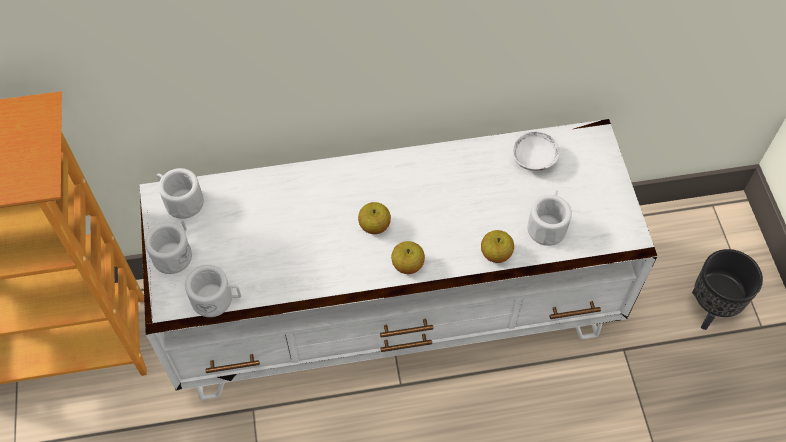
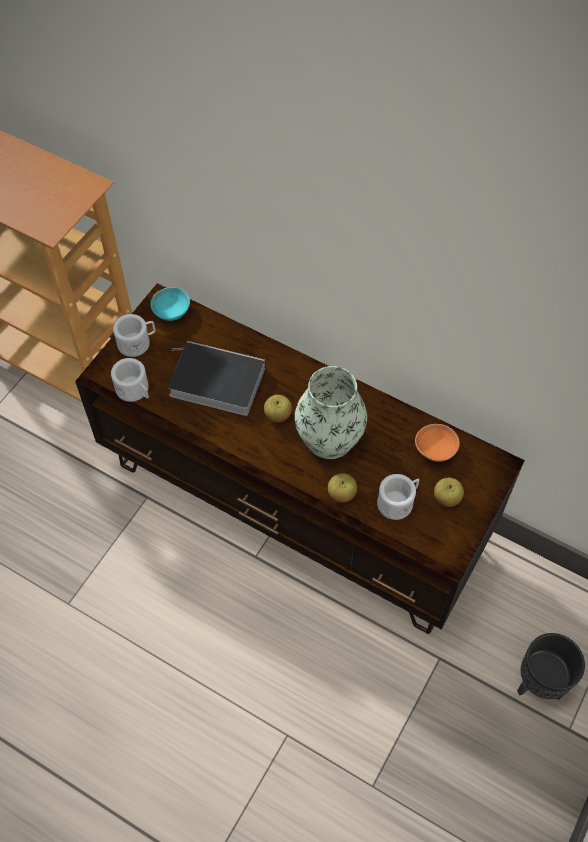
camera: 40 degrees right, 0 degrees up
(181, 200) = (171, 311): white mug -> turquoise bowl
(286, 237) = (214, 381): none -> book
(394, 314) = (295, 505): white tv stand -> brown tv stand
(407, 265) = (274, 457): apple -> apple (447, 498)
(438, 213) = (329, 438): none -> vase
(534, 159) = (435, 449): white bowl -> orange bowl

